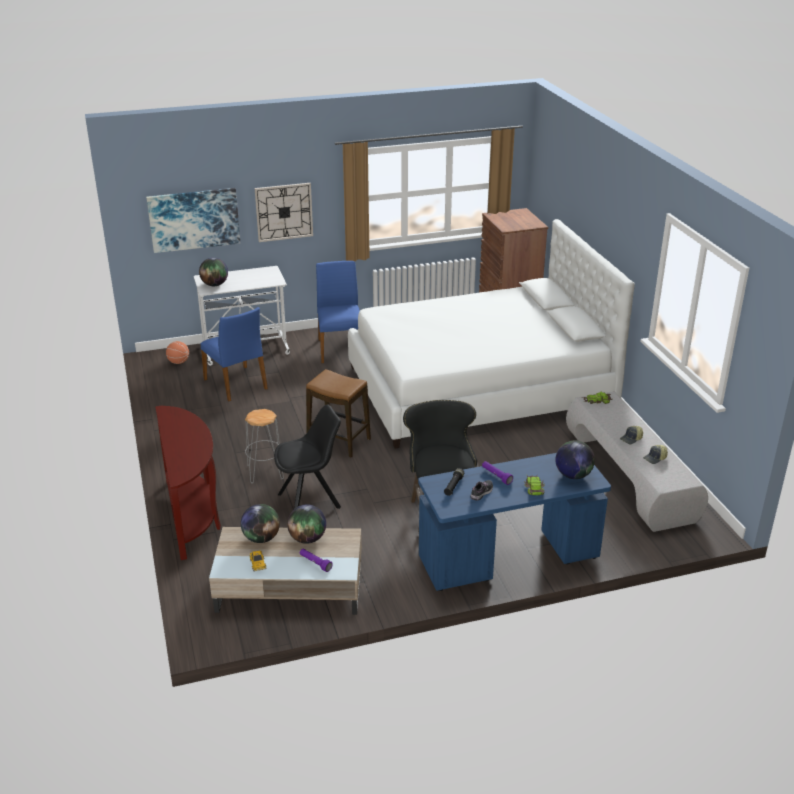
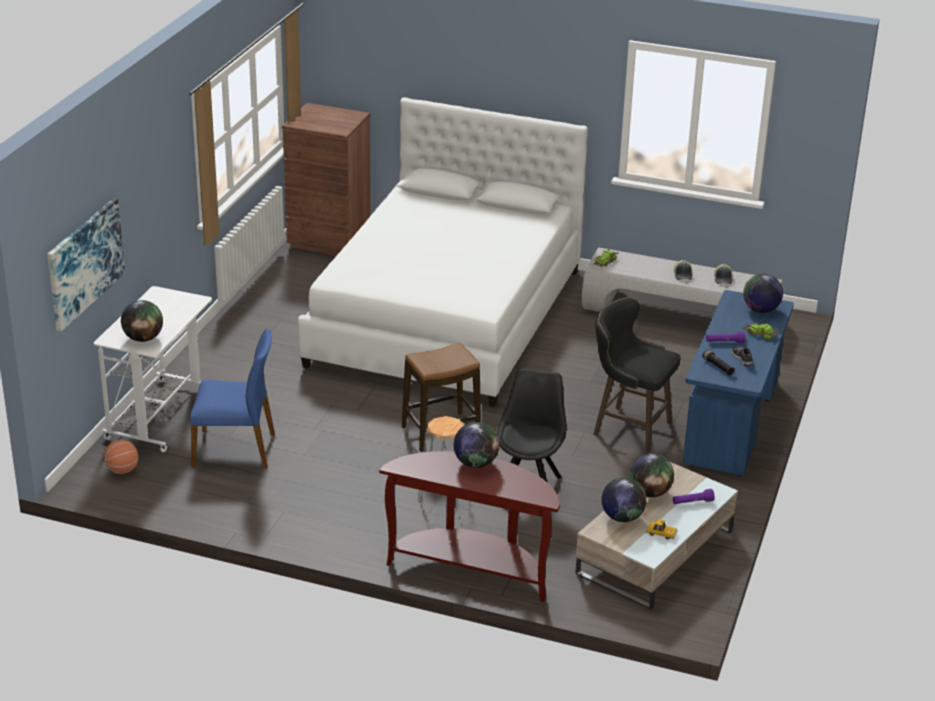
camera: 55 degrees left, 0 degrees up
(197, 435) = (475, 463): none -> globe
(284, 212) = (149, 209): wall clock -> none
(340, 349) = (253, 357): blue chair -> none

